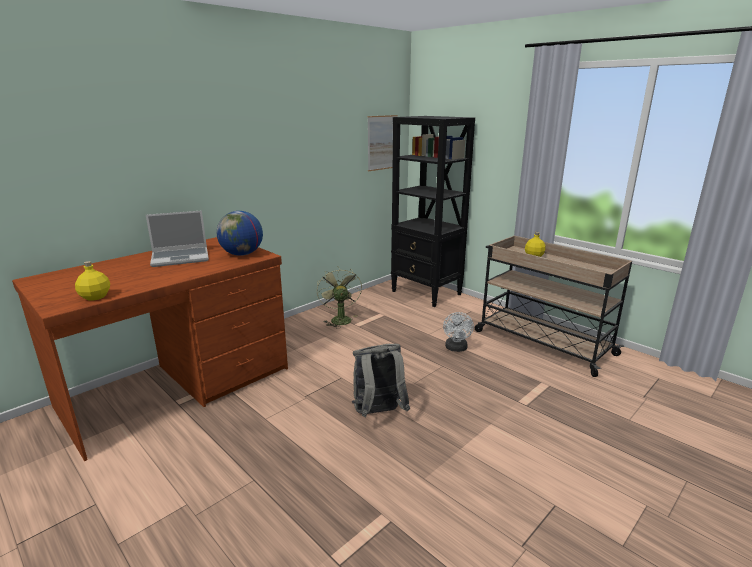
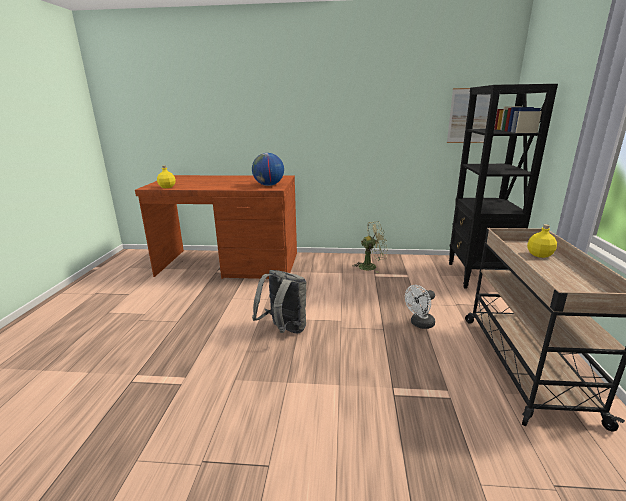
camera: 50 degrees right, 0 degrees up
(181, 258) = (241, 180): laptop -> none
(339, 319) = (371, 266): green fan -> green fan turned 45 degrees clockwise

